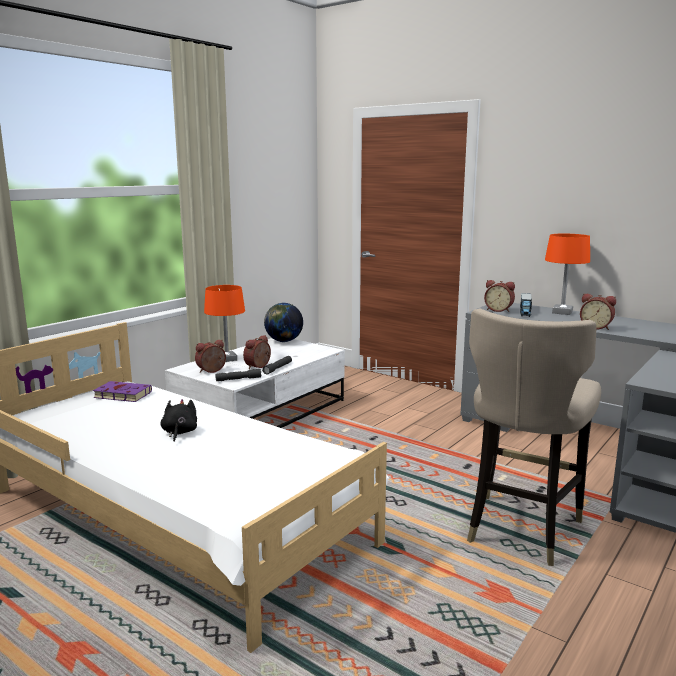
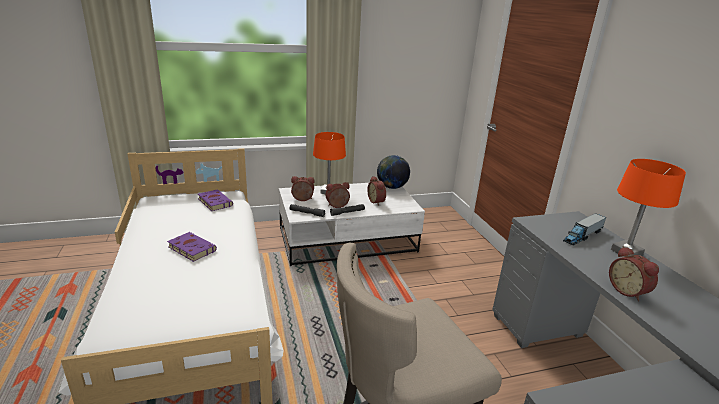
camera: 35 degrees right, 10 degrees up
(179, 432) = (191, 248): black plush toy -> purple book
(499, 310) = (554, 225): alarm clock -> alarm clock (377, 201)

